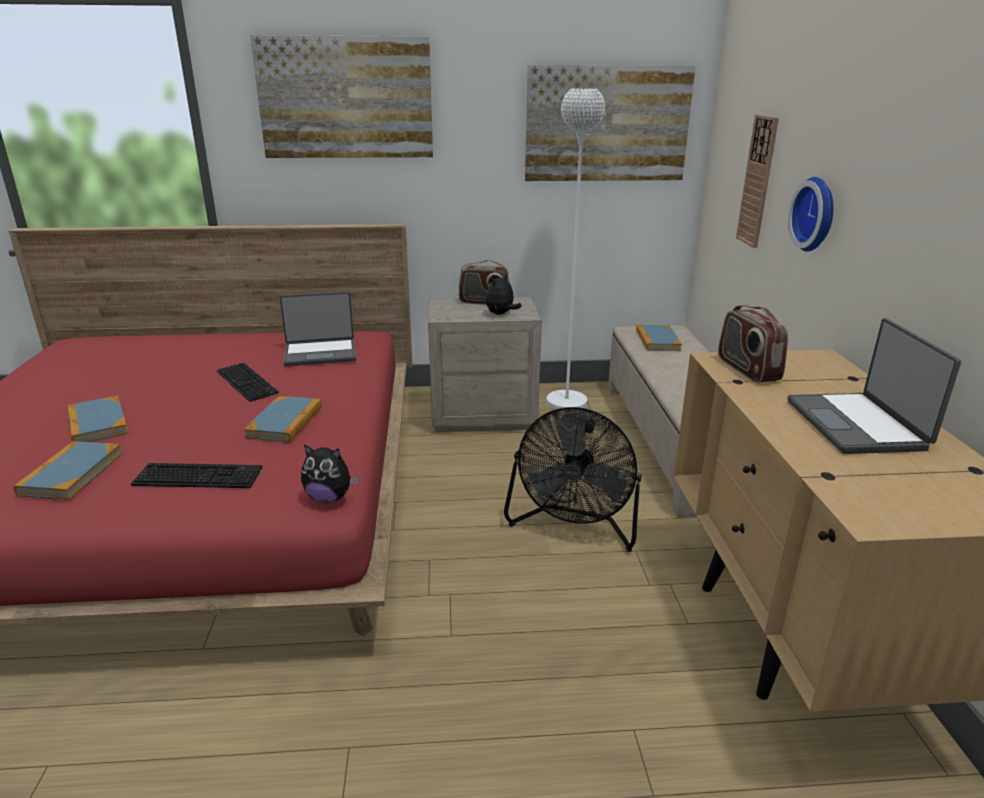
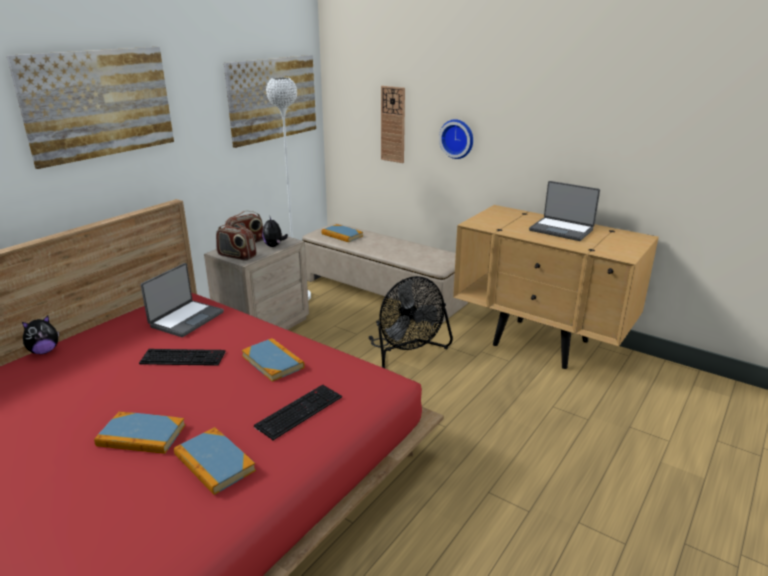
camera: 50 degrees left, 0 degrees up
(329, 497) = (384, 377): plush toy -> plush toy (44, 351)
(747, 369) = (491, 224): radio -> radio (236, 256)

